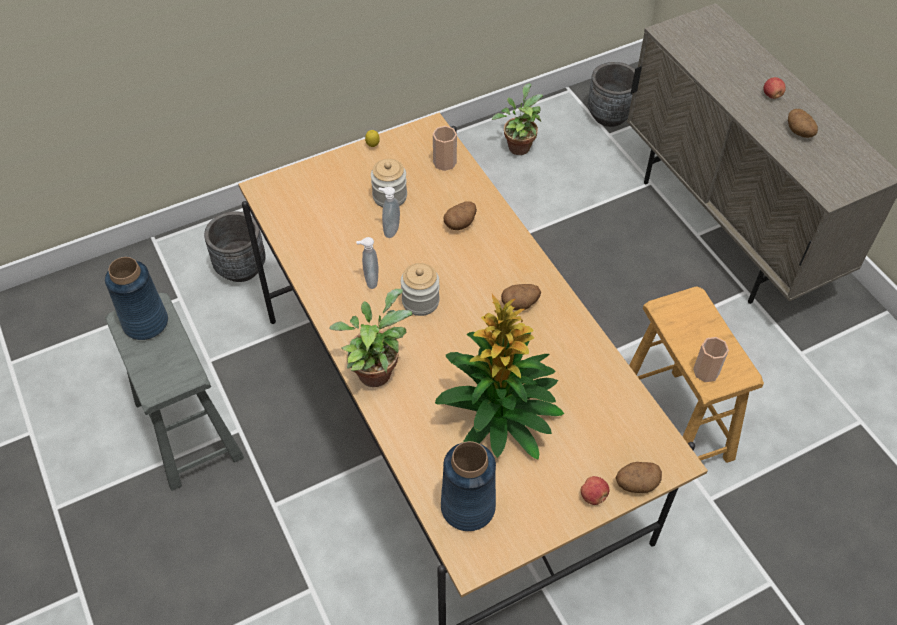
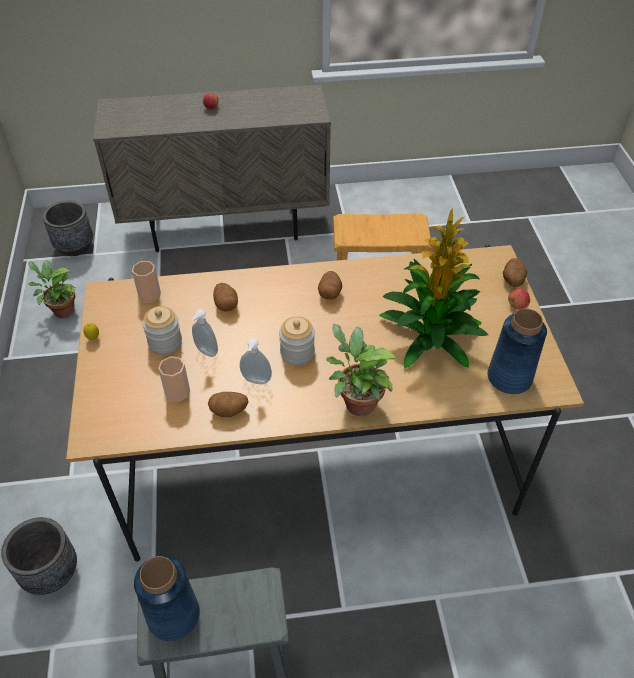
camera: 70 degrees left, 5 degrees down
(706, 371) = (408, 236): cup -> cup (177, 392)
(799, 132) = (254, 108): potato -> potato (229, 410)

